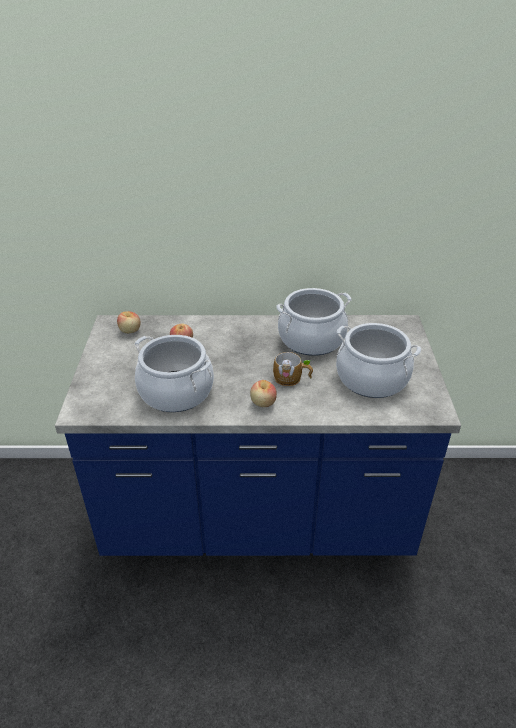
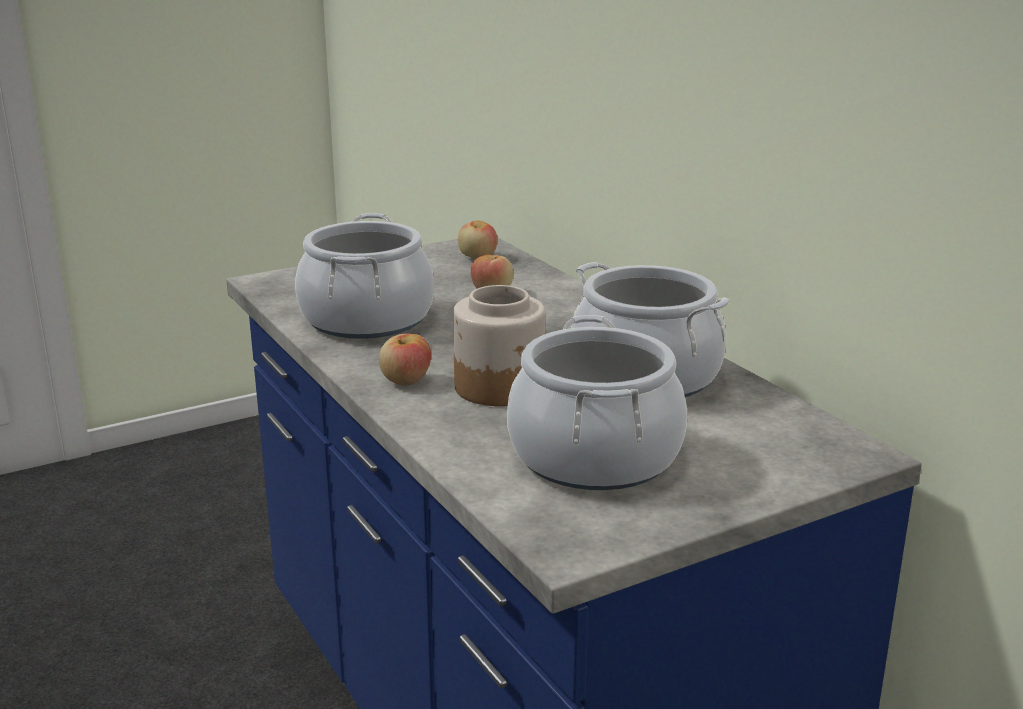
camera: 60 degrees right, 15 degrees down
(292, 379) = (500, 387): mug -> jar

